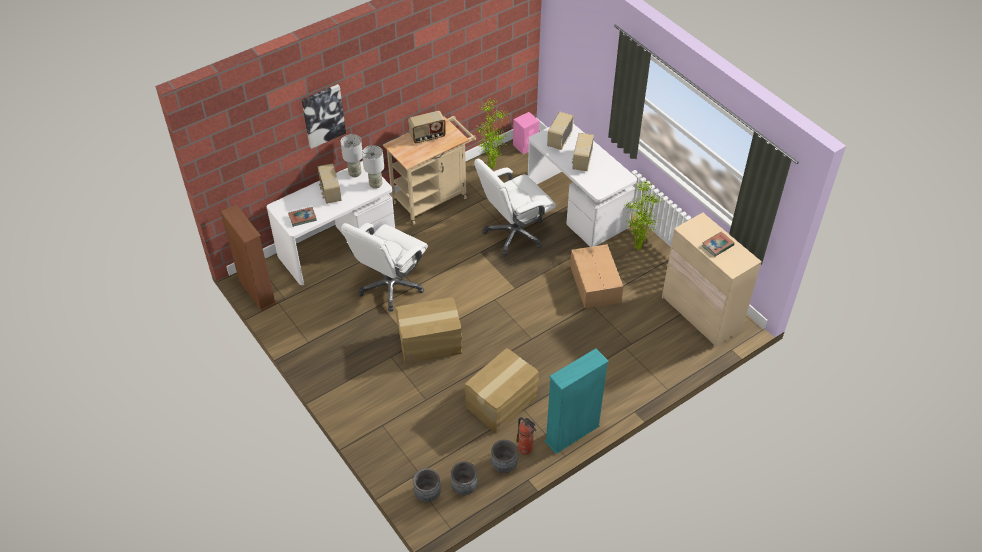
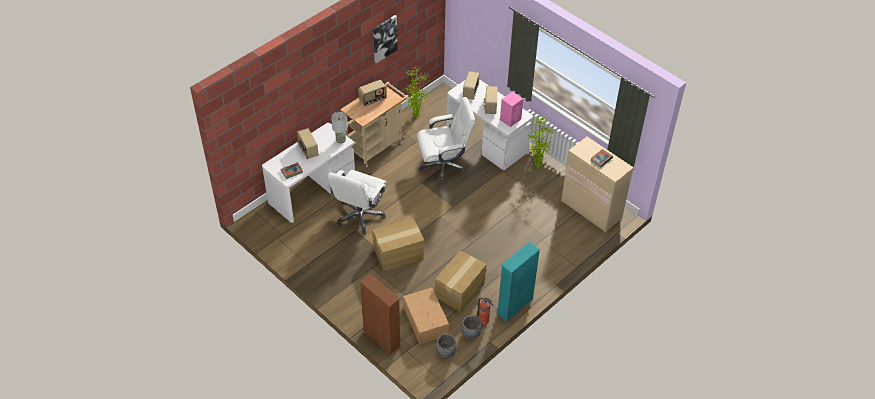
camera: 10 degrees left, 0 degrees up
(257, 292) = (259, 231): brown bookcase -> brown bookcase (382, 338)
(323, 115) = (300, 93): picture -> picture (384, 38)
(355, 173) = (323, 133): grey table lamp -> none
(427, 494) = (420, 361): grey planter -> none
(514, 234) = (444, 166): white office chair -> white office chair turned 150 degrees counterclockwise
(526, 145) = (439, 97): pink speaker -> pink speaker (510, 119)
(595, 284) = (511, 197): cardboard box -> cardboard box (425, 322)

